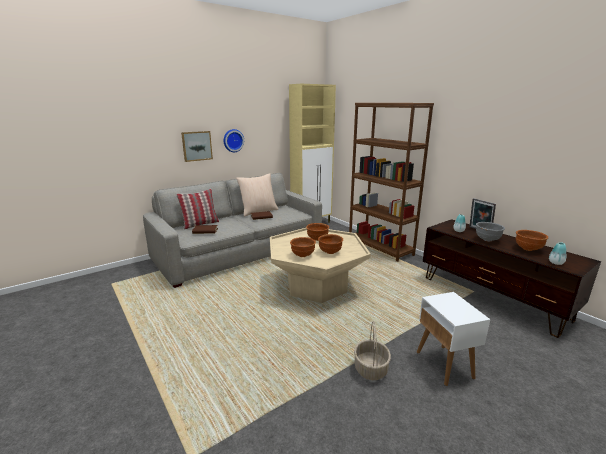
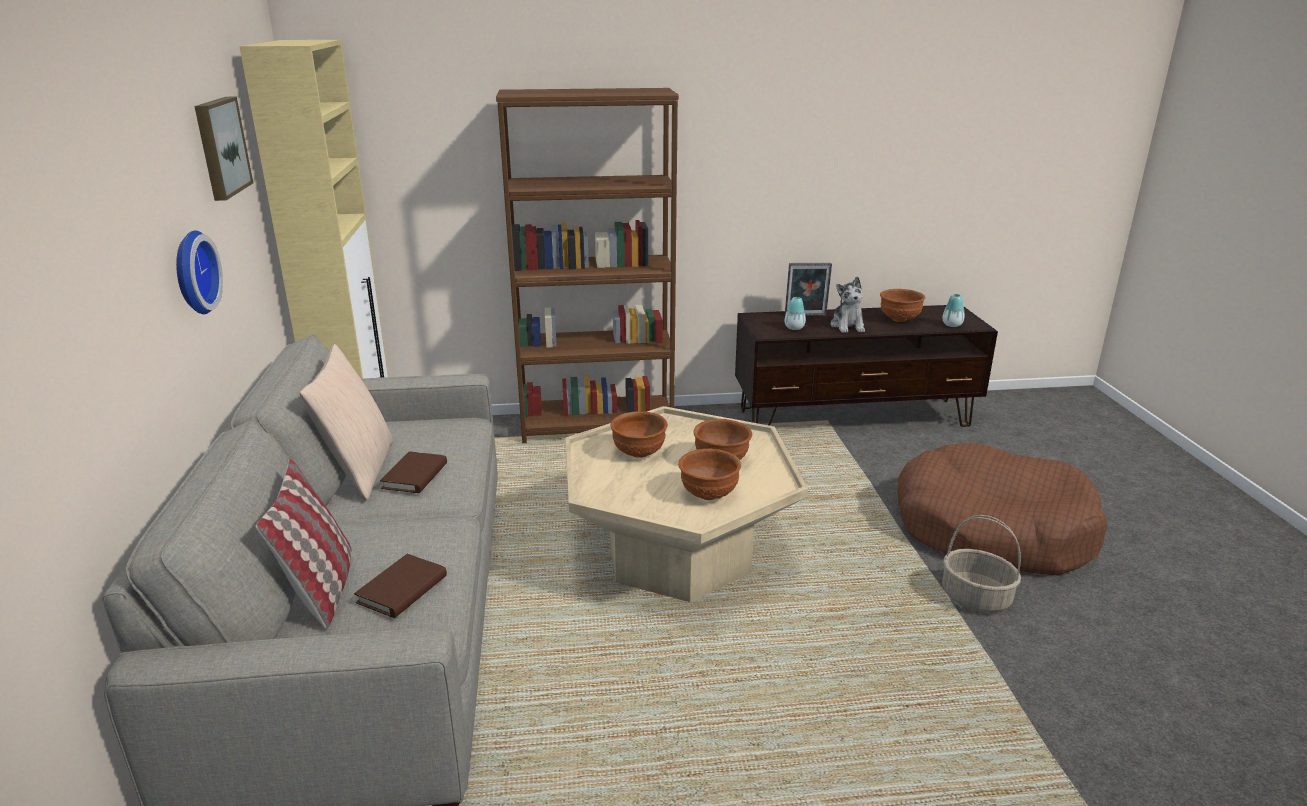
camera: 60 degrees left, 5 degrees up
(196, 146) = (135, 329): picture -> picture (220, 147)
(444, 365) = (991, 529): white side table -> brown dog bed
(487, 240) = (847, 326): grey bowl -> plush toy

